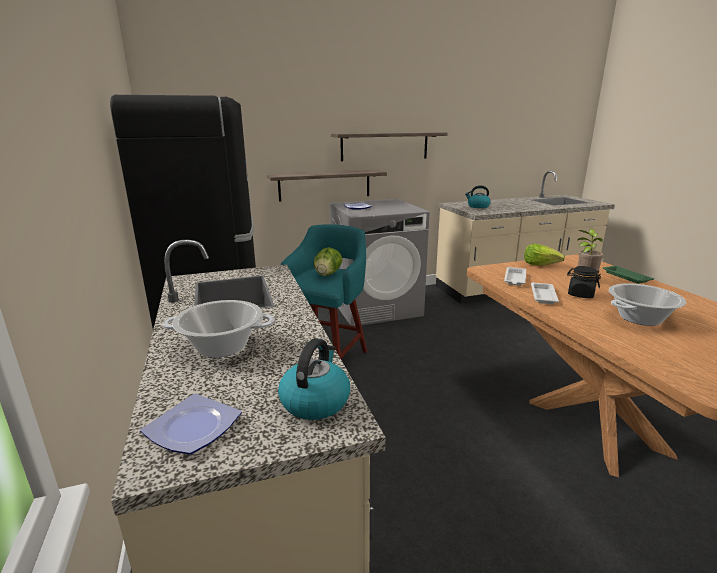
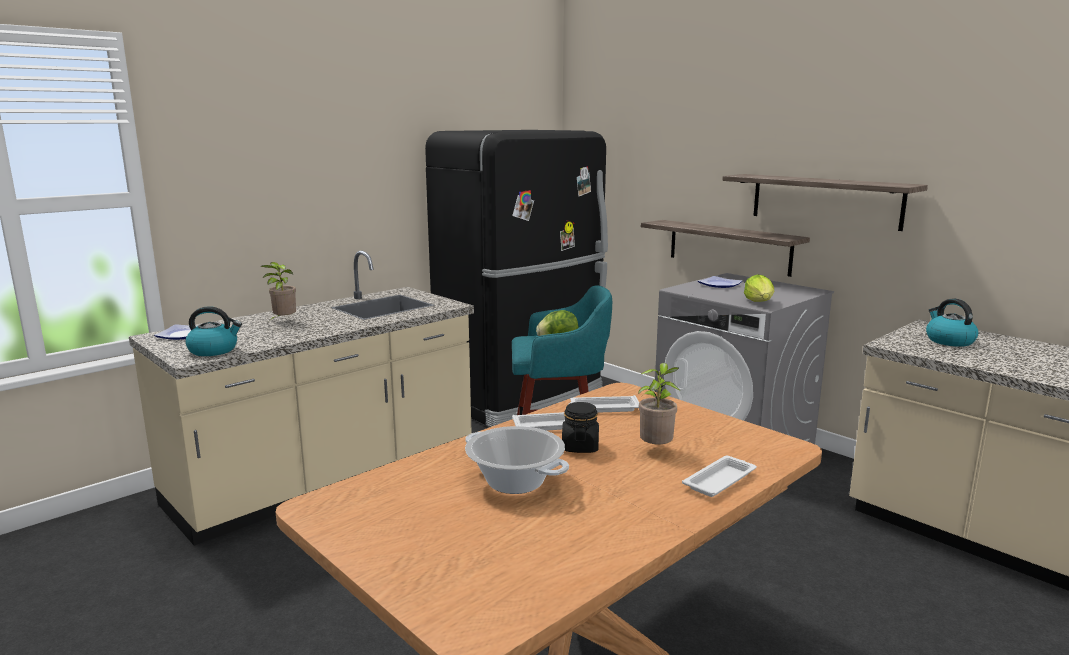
camera: 65 degrees right, 5 degrees down
(222, 346) = (283, 321): cooking pot -> potted plant
(540, 265) = (700, 420): lettuce -> lettuce (760, 302)
(625, 276) = (720, 480): green tray -> white tray

